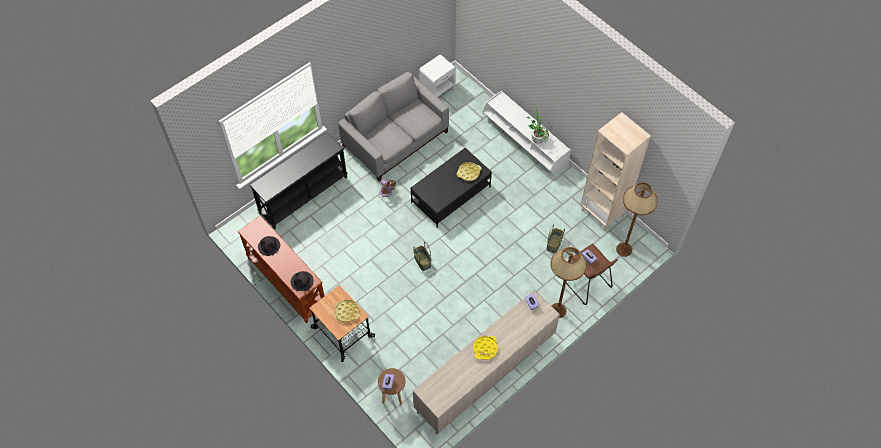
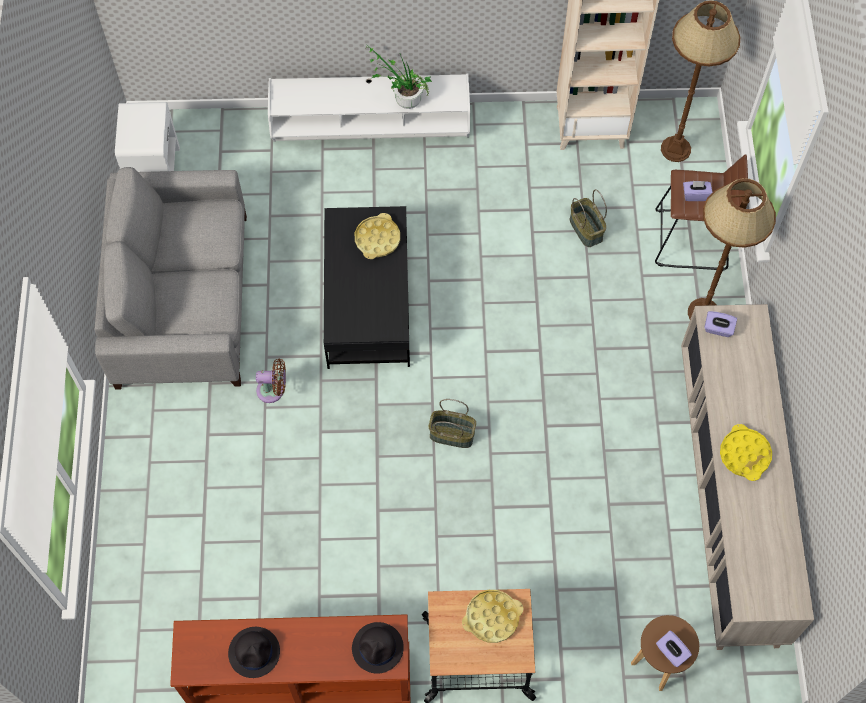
camera: 50 degrees left, 5 degrees up
(303, 194) = (151, 523): black console table -> none

